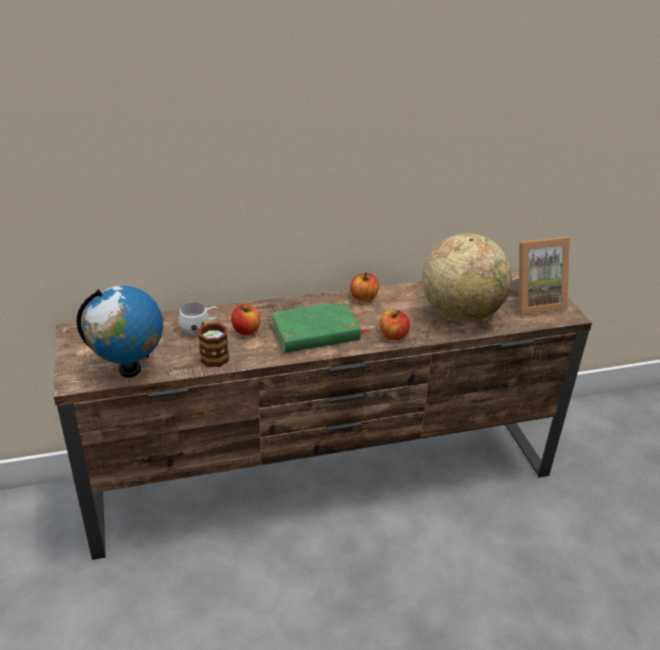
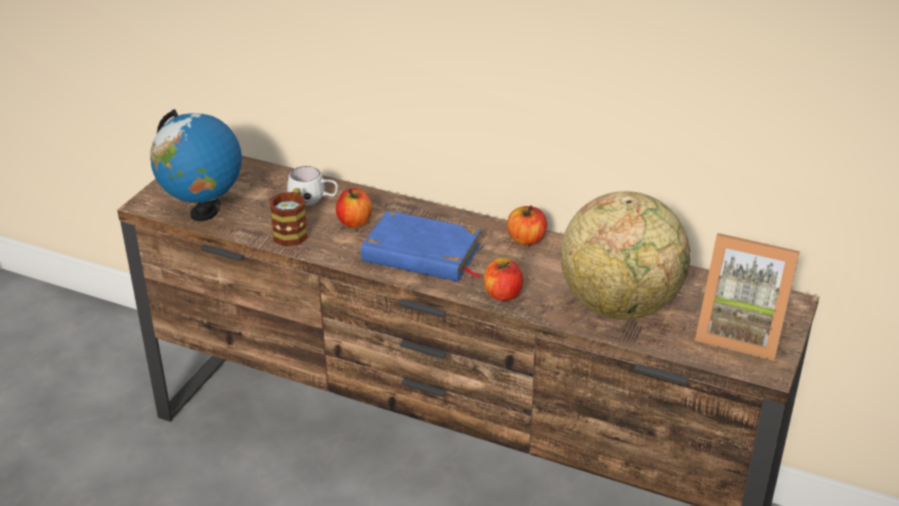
camera: 40 degrees right, 0 degrees up
(315, 332) = (421, 254): green book -> blue book

